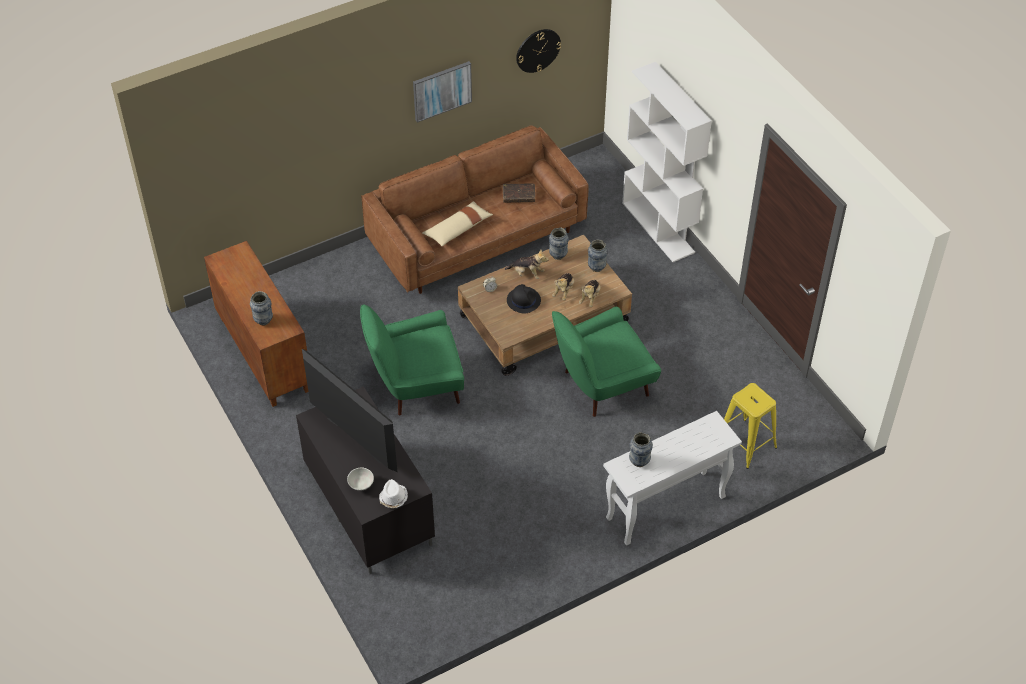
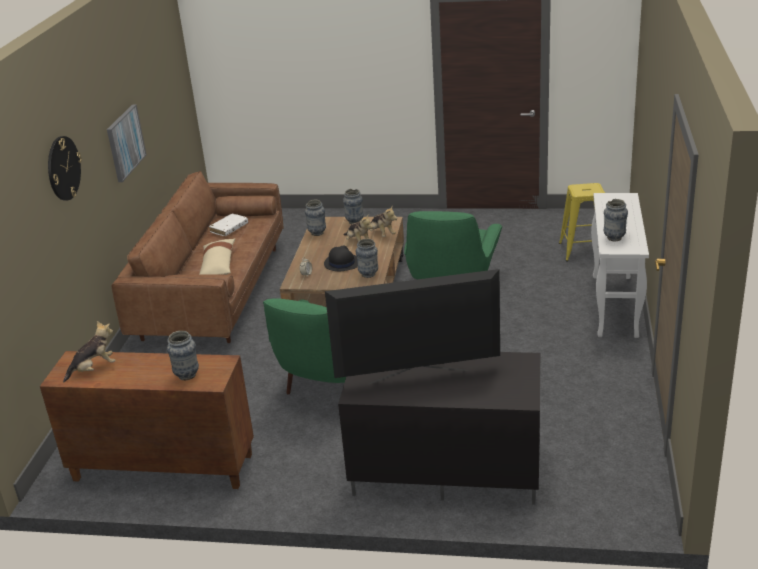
camera: 50 degrees left, 20 degrees down
(362, 485) = (485, 392): white bowl -> none
(393, 498) = (524, 378): white hat -> none
(519, 196) = (229, 228): brown book -> white book
(519, 327) = (368, 274): none -> vase
(527, 273) = (315, 252): plush toy -> plush toy (94, 369)
(538, 50) = (163, 94): wall clock -> wall clock (63, 168)
(658, 227) = (328, 214): white bookcase -> none

